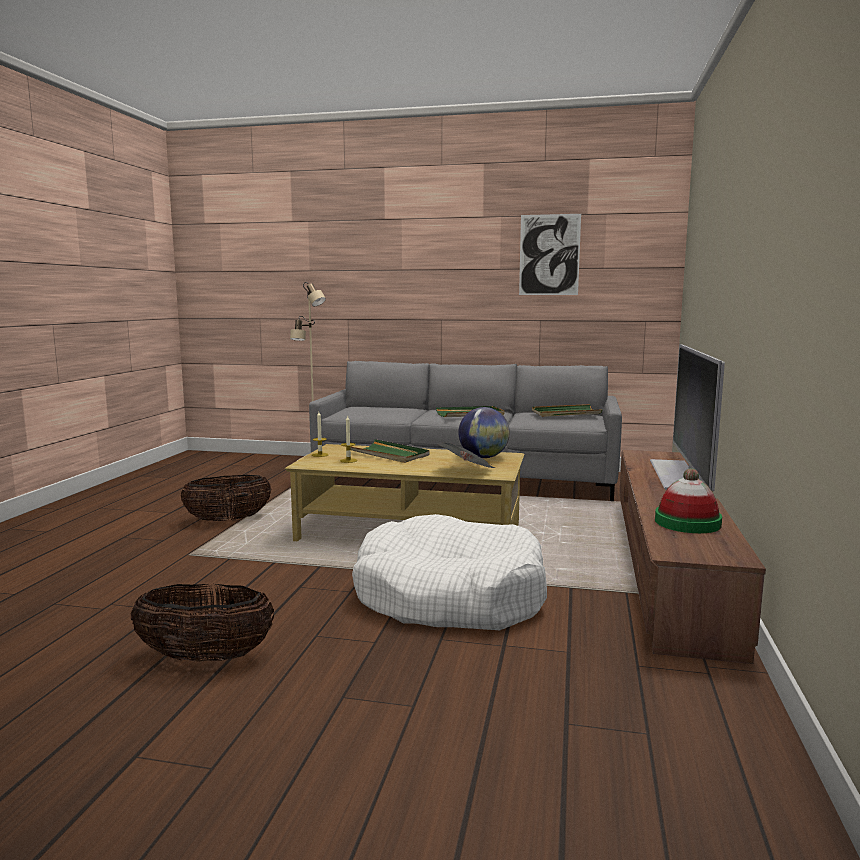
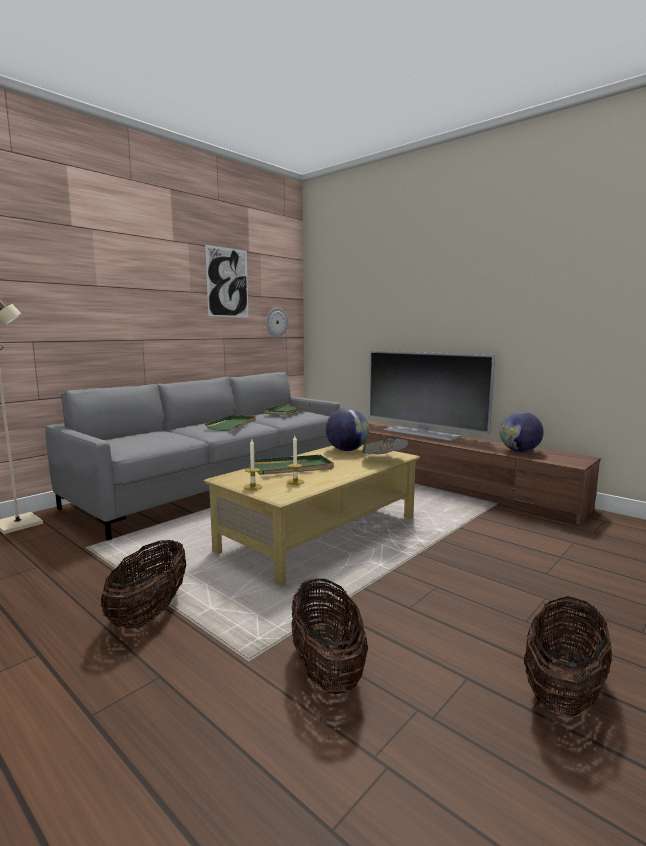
camera: 60 degrees left, 0 degrees up
(193, 576) = (327, 669): none -> basket
(449, 596) = (470, 552): white dog bed -> none
(626, 301) = (276, 322): none -> wall clock
(687, 522) = (519, 451): hat -> globe

